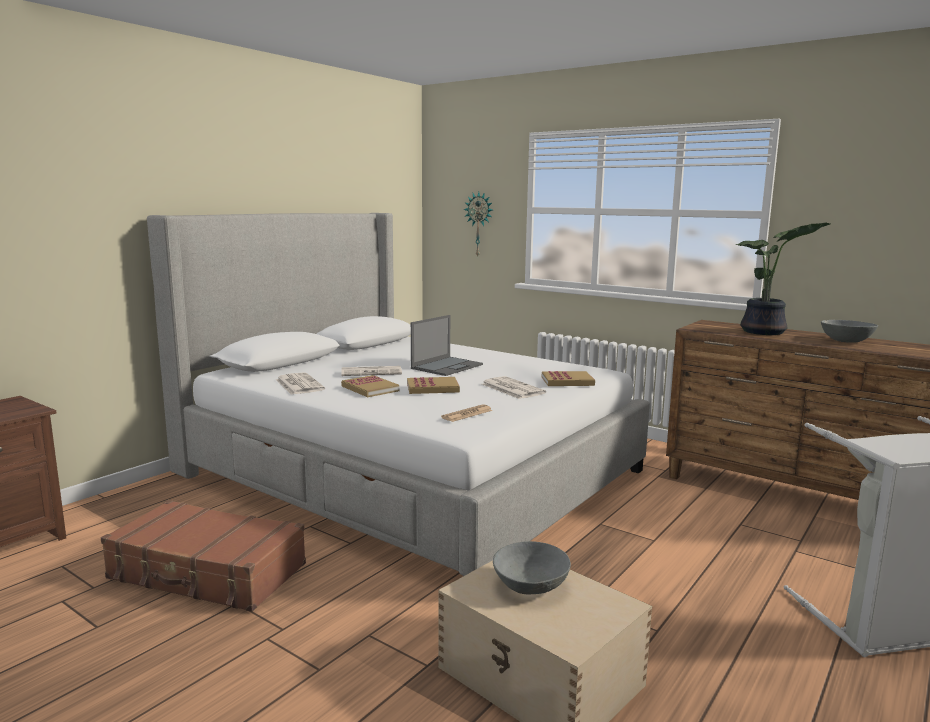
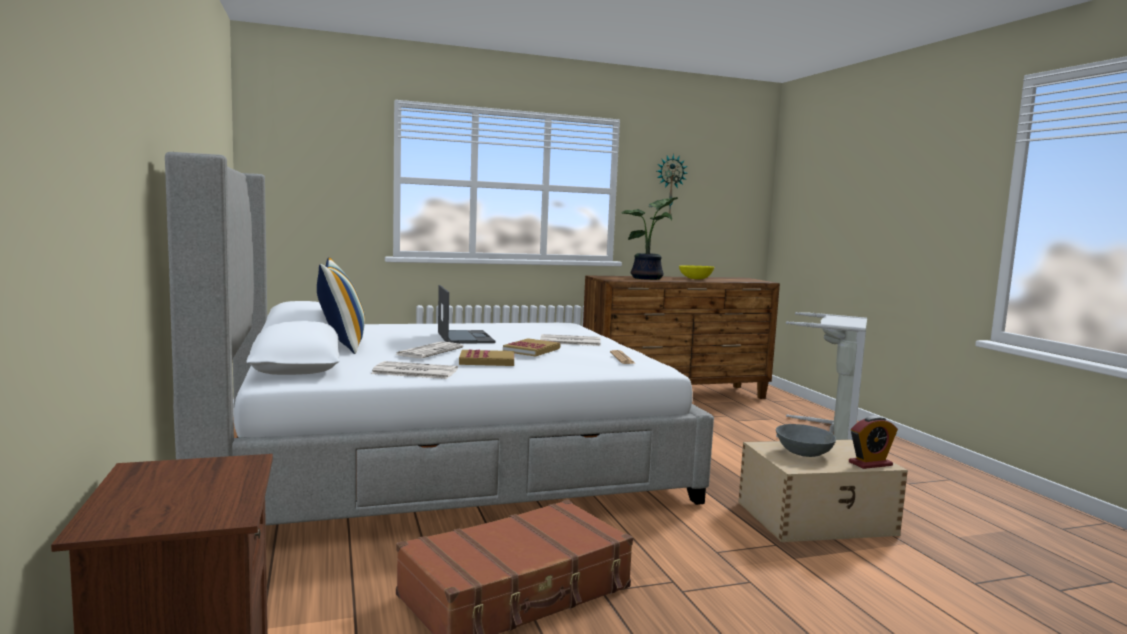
camera: 55 degrees left, 5 degrees down
(352, 356) = (342, 345): none -> pillow
(479, 224) = (329, 193): wall clock -> wall clock (670, 186)
(558, 635) = (870, 464): none -> alarm clock
(567, 381) = (577, 331): book -> none
(847, 341) = (696, 278): grey bowl -> yellow bowl

